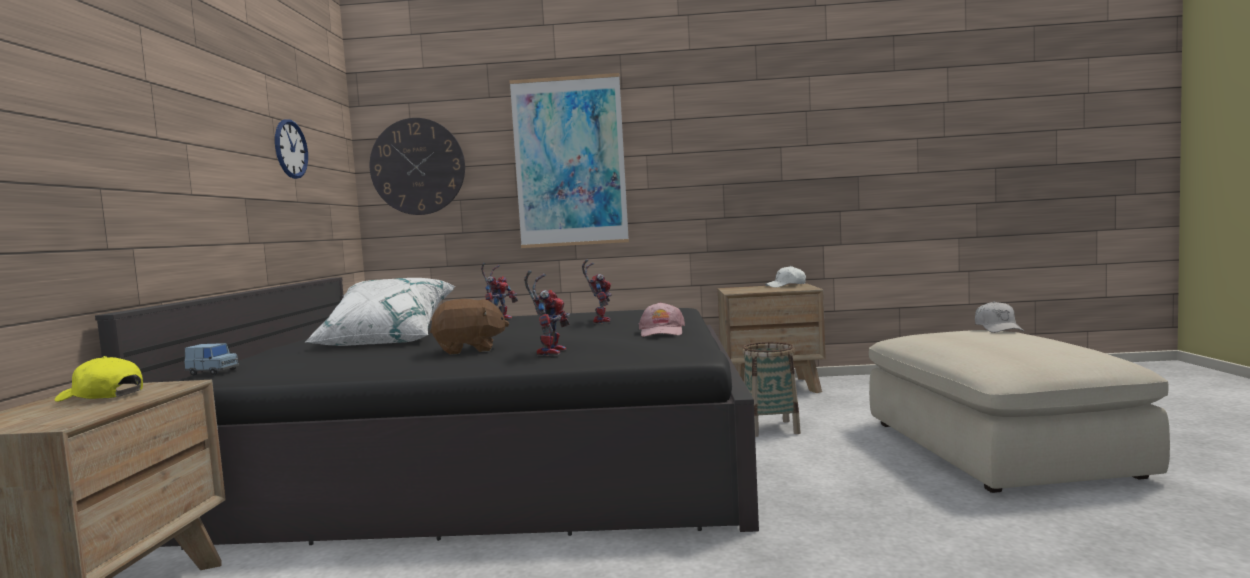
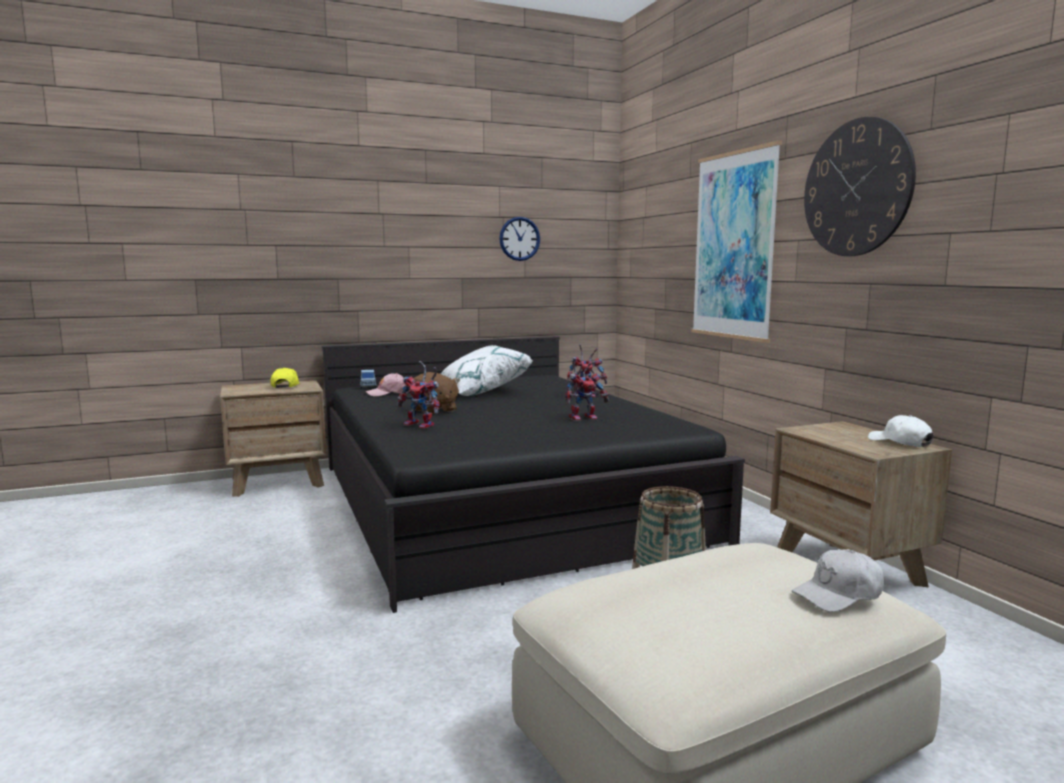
camera: 65 degrees right, 5 degrees up
(417, 166) = (644, 245): wall clock -> wall clock (856, 188)
(549, 352) = (422, 425): toy robot -> toy robot turned 45 degrees clockwise
(662, 332) = (521, 438): pink cap -> pink cap (388, 393)

